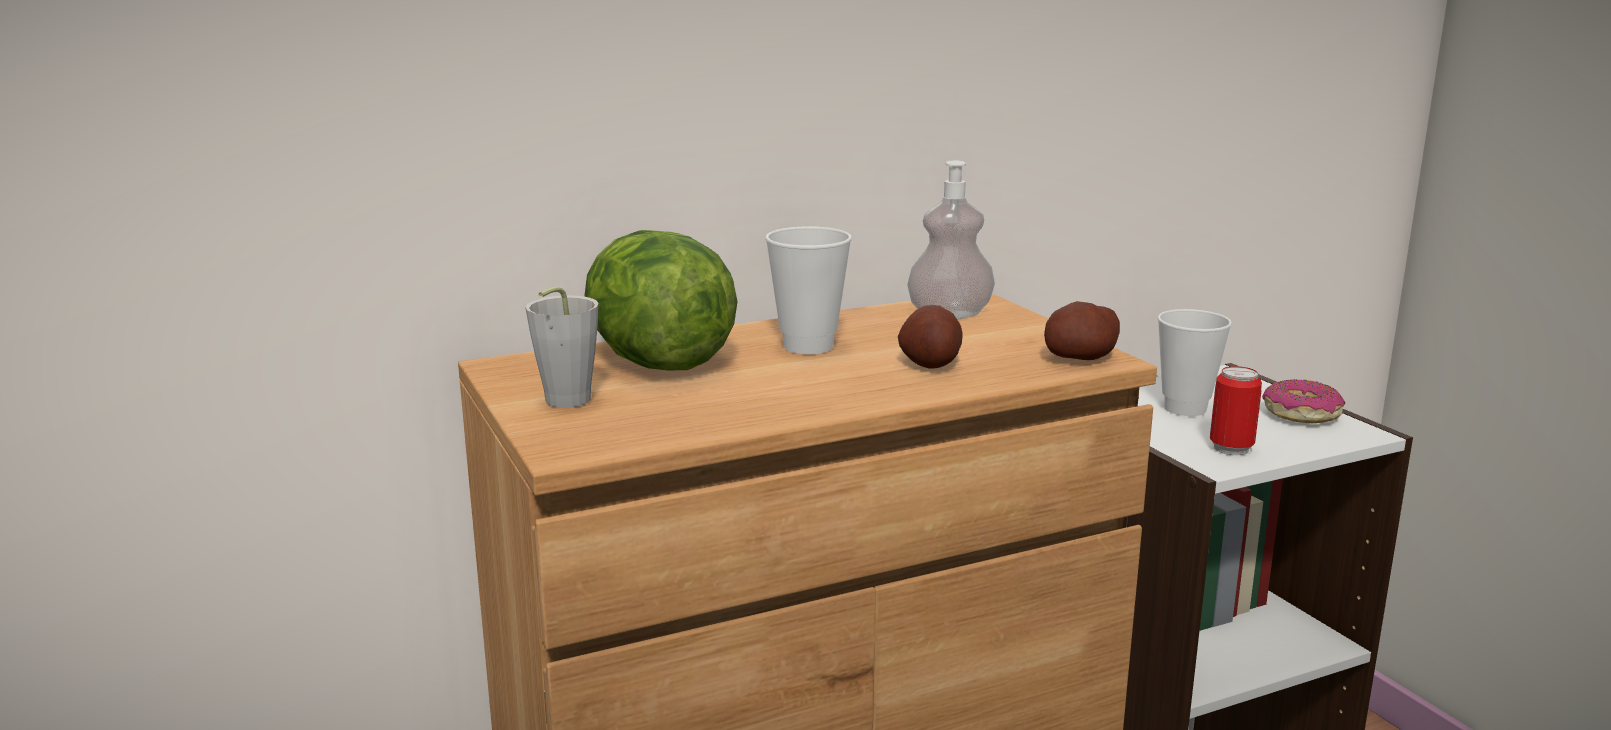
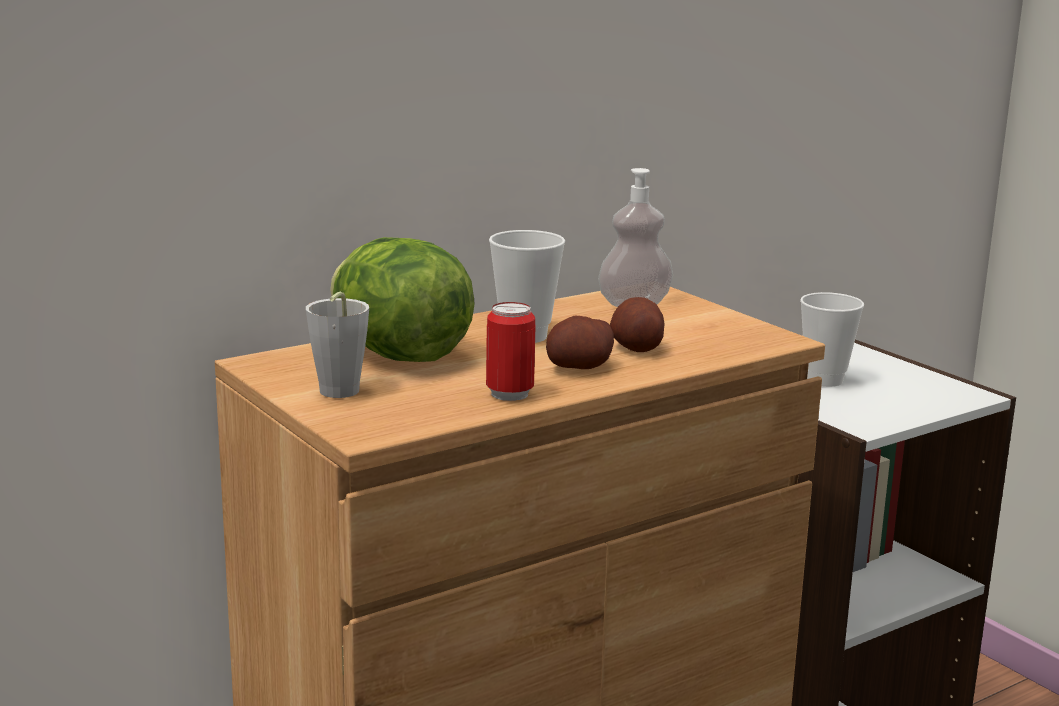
camera: 10 degrees left, 0 degrees up
(1080, 358) = (760, 339): potato -> potato (579, 367)
(1231, 448) = (871, 413): can -> can (509, 394)
(1301, 414) = (922, 381): donut -> none

